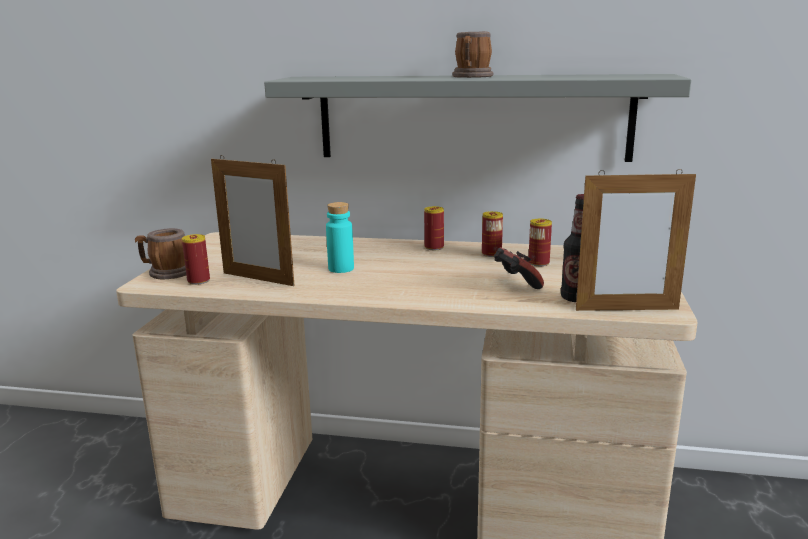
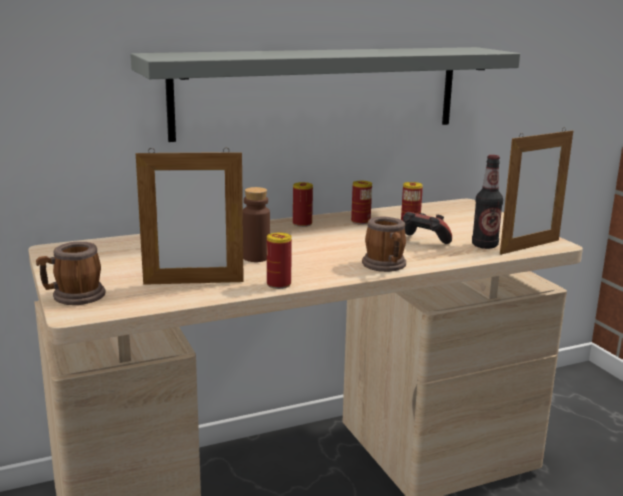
camera: 35 degrees left, 0 degrees up
(198, 281) = (132, 297): can -> can (278, 284)
(341, 268) = (256, 257): turquoise bottle -> brown bottle
(471, 76) = (337, 52): mug -> mug (386, 266)

